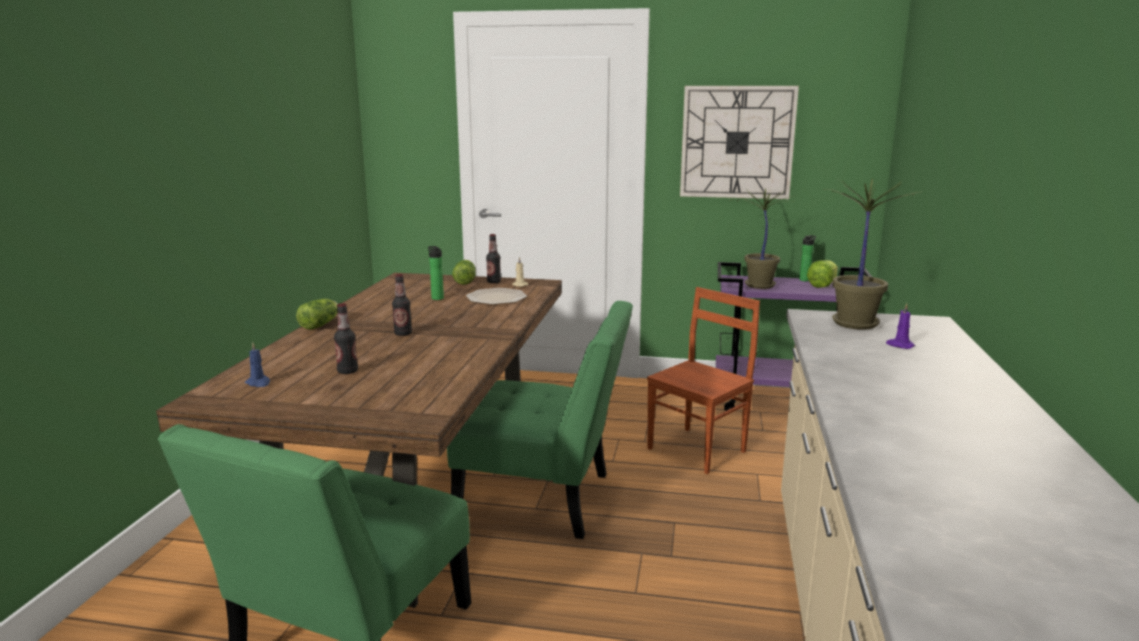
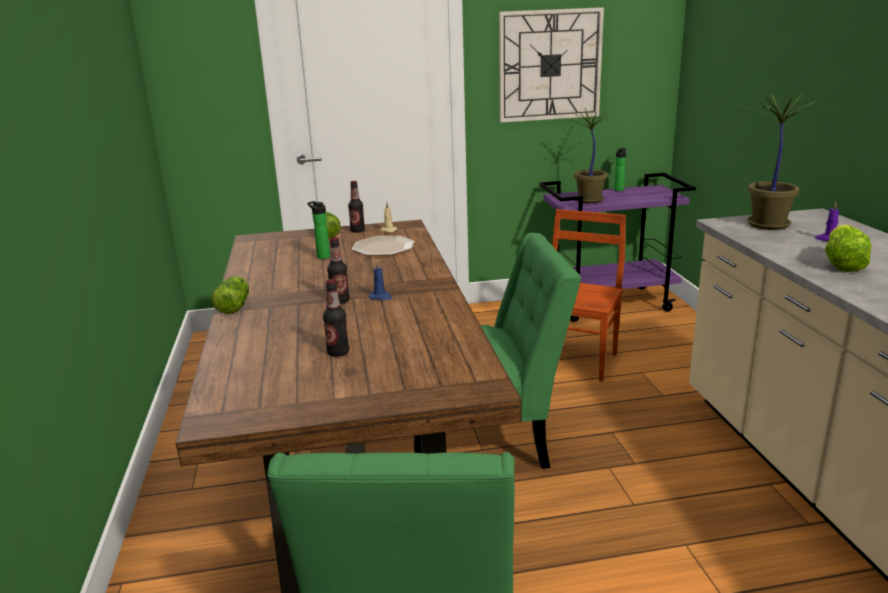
camera: 20 degrees left, 5 degrees up
(258, 383) = (256, 385): blue candle -> blue candle (381, 297)
(822, 285) = (638, 192): lettuce -> lettuce (842, 264)

